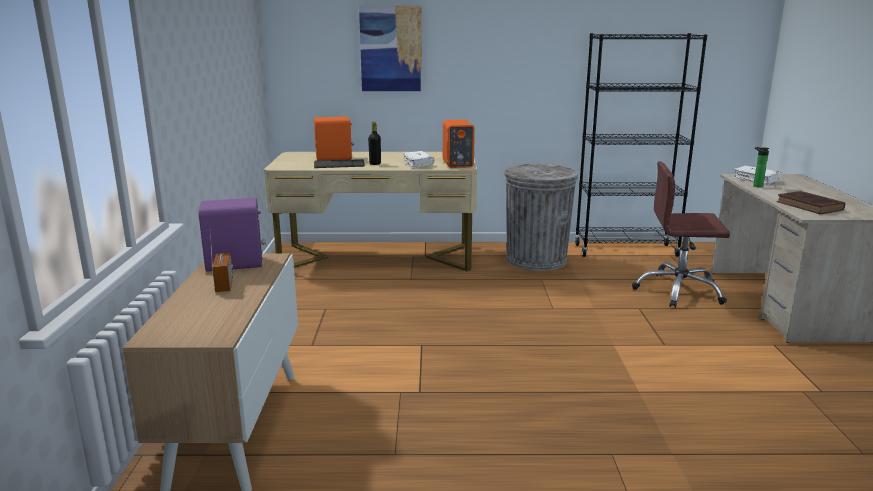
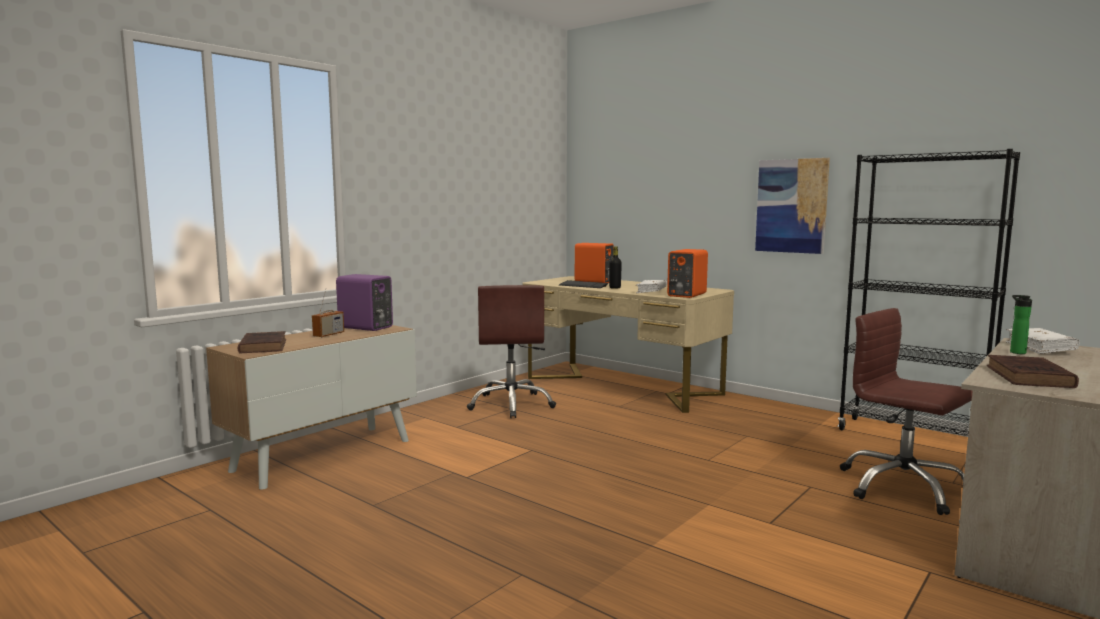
camera: 40 degrees right, 10 degrees down
(198, 323) = (263, 346): none -> brown book
(318, 304) = (511, 404): none -> brown office chair
(391, 49) = (666, 181): picture -> picture (791, 206)
(536, 260) = (776, 420): grey trash can -> none

